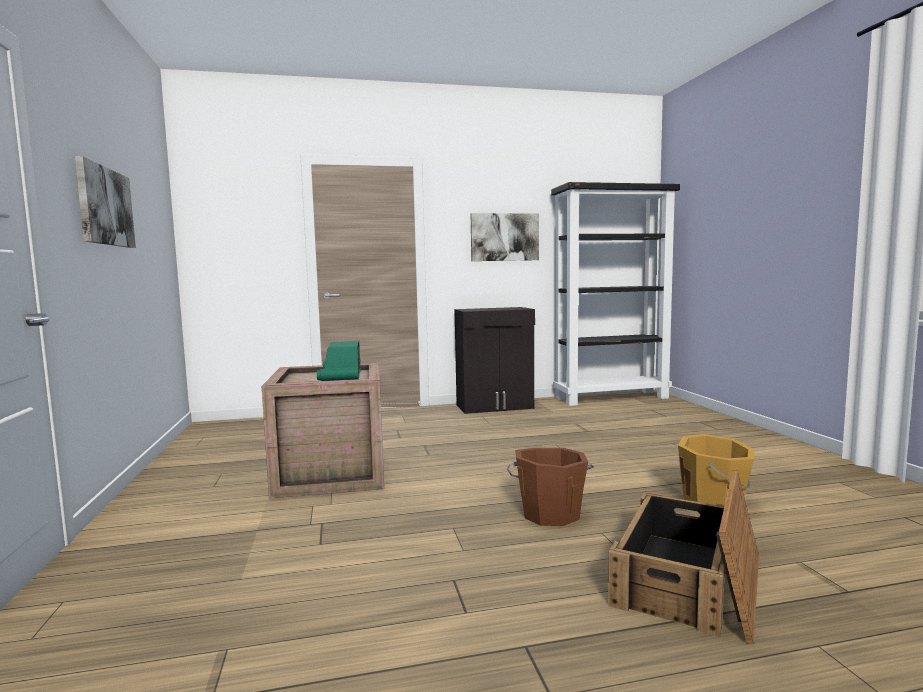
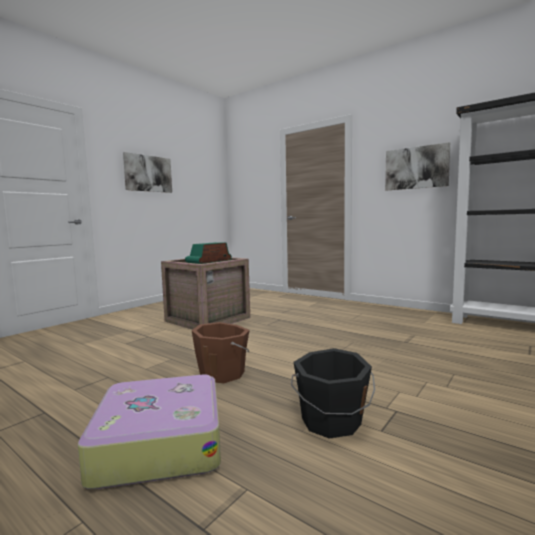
camera: 50 degrees right, 0 degrees up
(495, 407) = (389, 310): black cabinet -> none
(691, 581) = (159, 442): crate -> suitcase
(715, 503) = (331, 421): orange bucket -> black bucket

